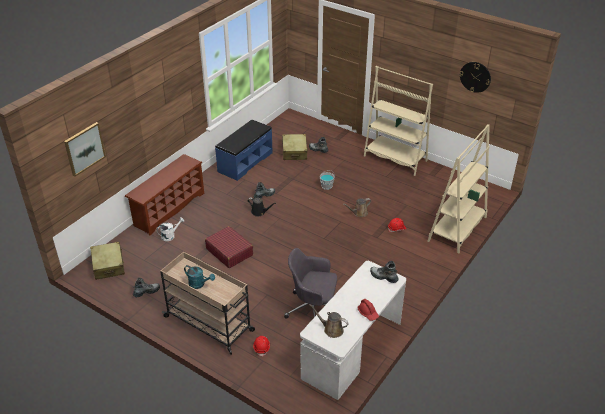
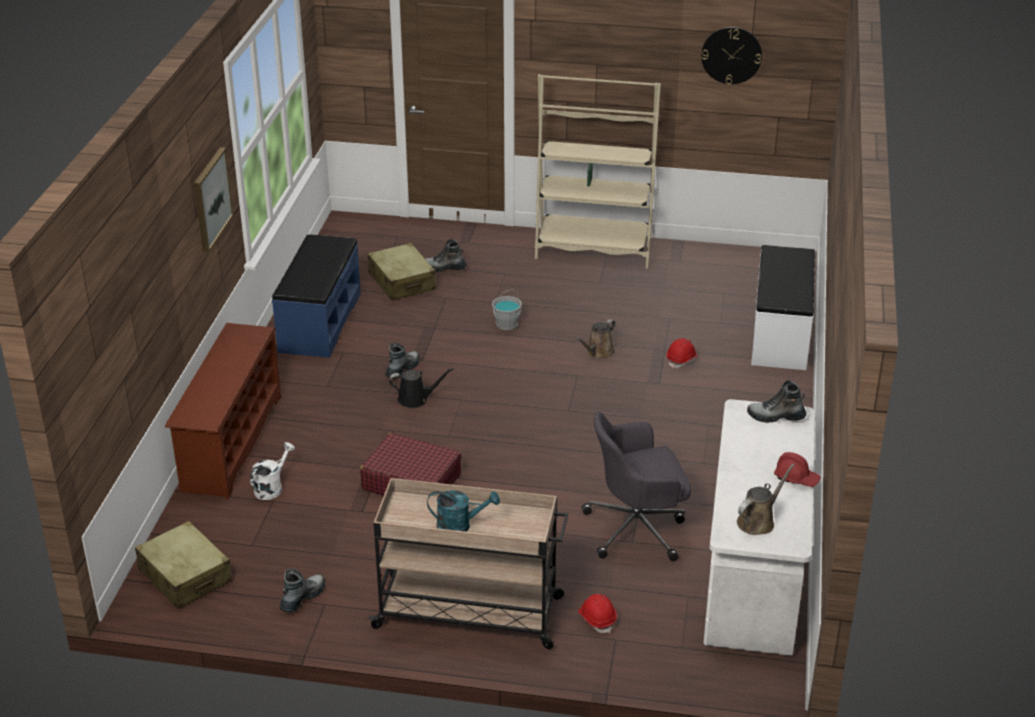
camera: 25 degrees left, 5 degrees down
(84, 148) = (110, 327): picture -> picture (211, 199)
(331, 329) = (758, 521): brown watering can -> brown watering can turned 135 degrees clockwise
(457, 229) = (781, 334): beige bookcase -> white bench

